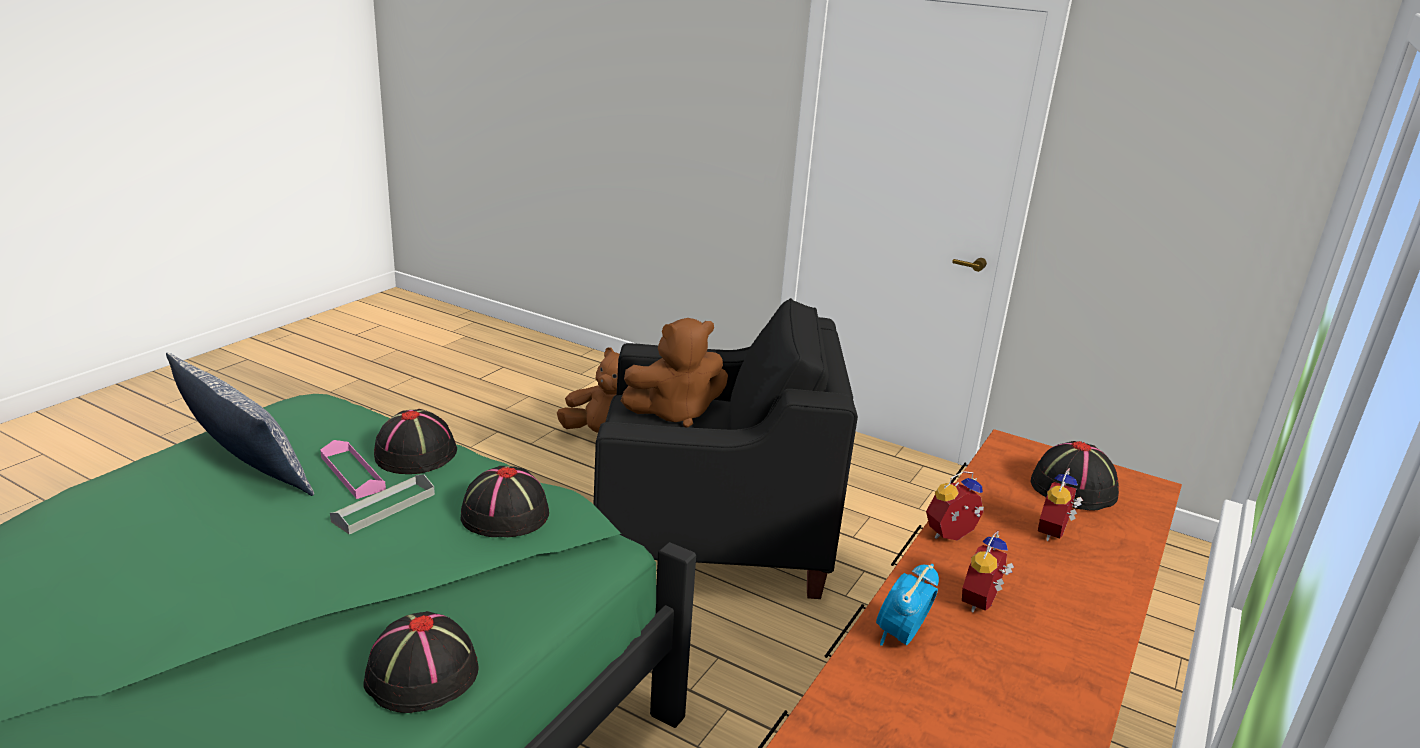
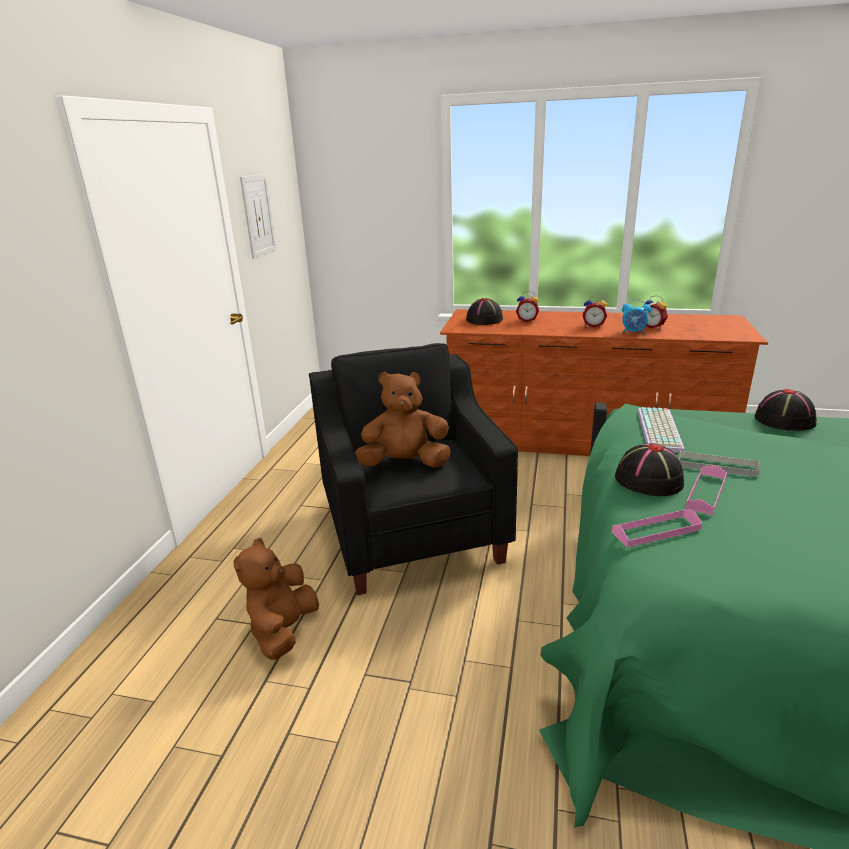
camera: 105 degrees left, 0 degrees up
(245, 461) = (771, 548): pillow -> none
(343, 422) = (656, 531): none -> pink tray
(504, 515) = (661, 431): black hat -> keyboard
(675, 412) = (405, 464): brown plush toy -> brown plush toy turned 60 degrees counterclockwise
(952, 536) = (554, 331): alarm clock -> alarm clock (653, 327)
(1131, 163) = (258, 216): none -> picture

